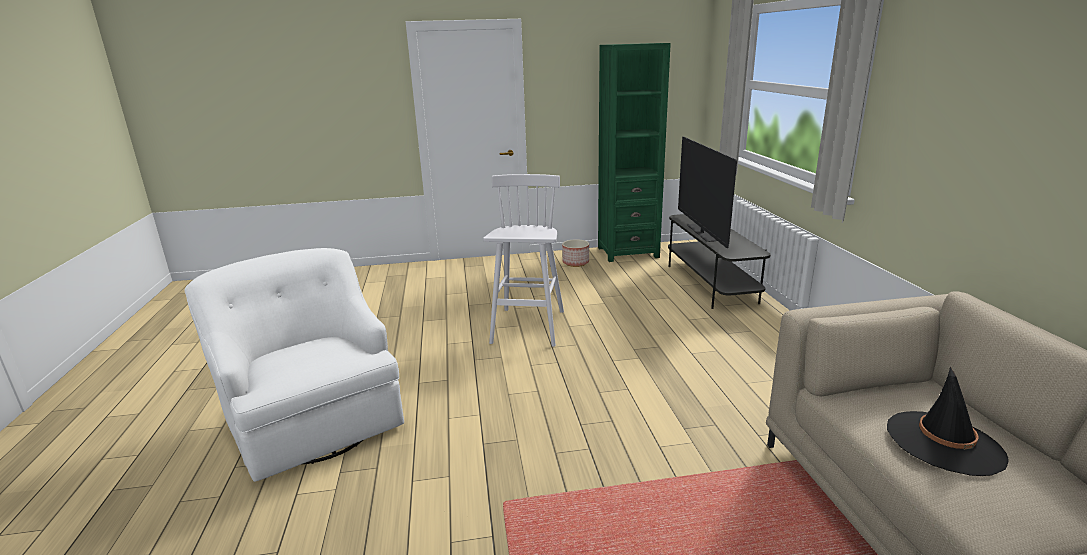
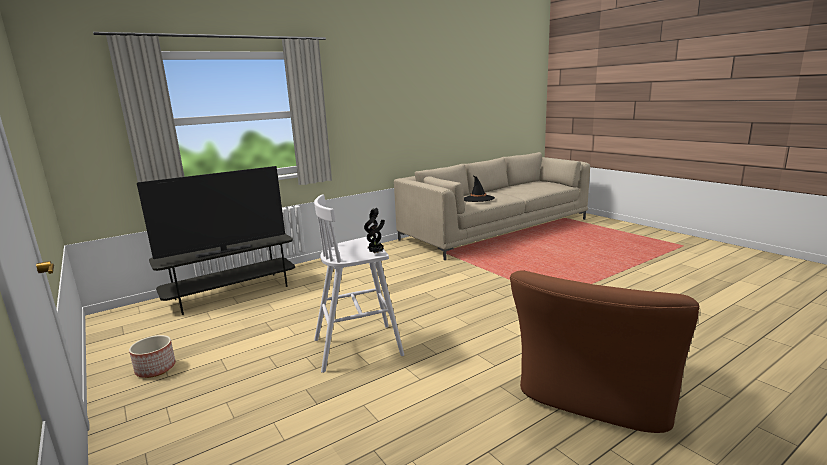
camera: 115 degrees left, 5 degrees down
(313, 417) = (595, 394): white armchair -> brown armchair
(495, 235) = (376, 253): none -> potted plant
(628, 252) = (123, 343): green bookcase -> none

